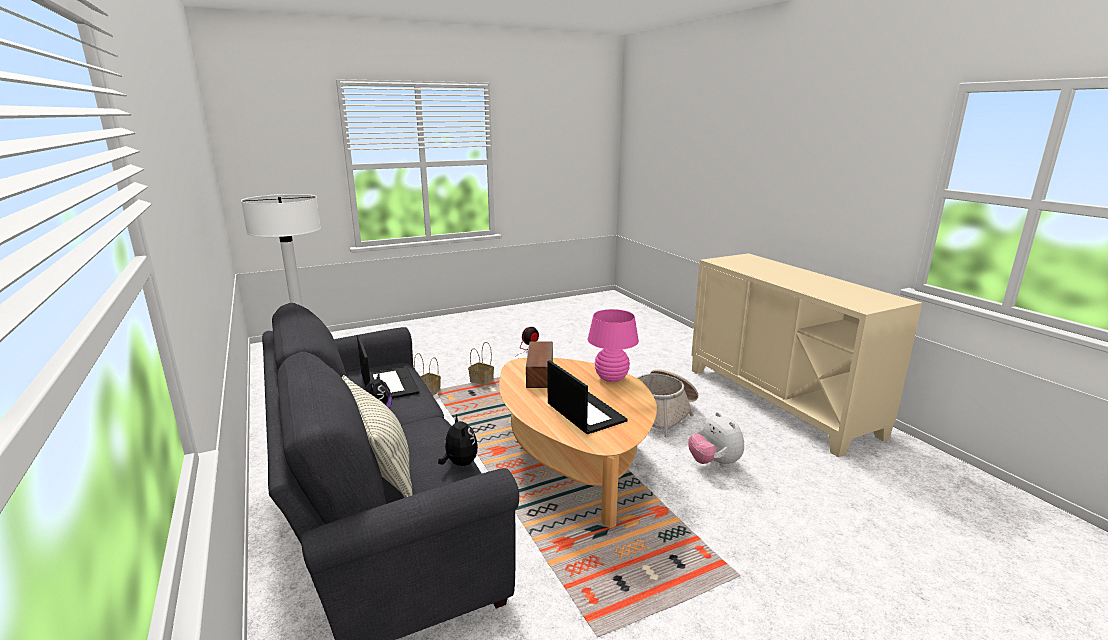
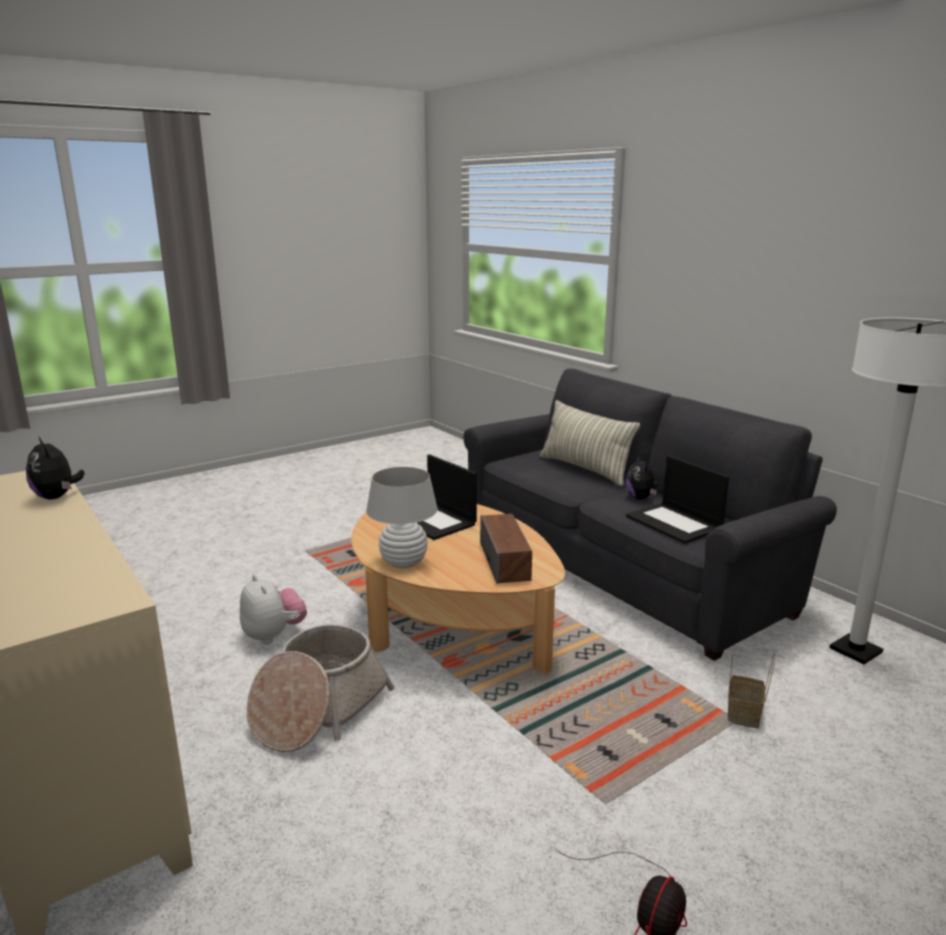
camera: 170 degrees right, 0 degrees up
(459, 463) = (526, 474): plush toy -> plush toy (57, 497)
(482, 381) = (675, 759): basket -> none
(611, 378) = (403, 562): pink table lamp -> white table lamp

